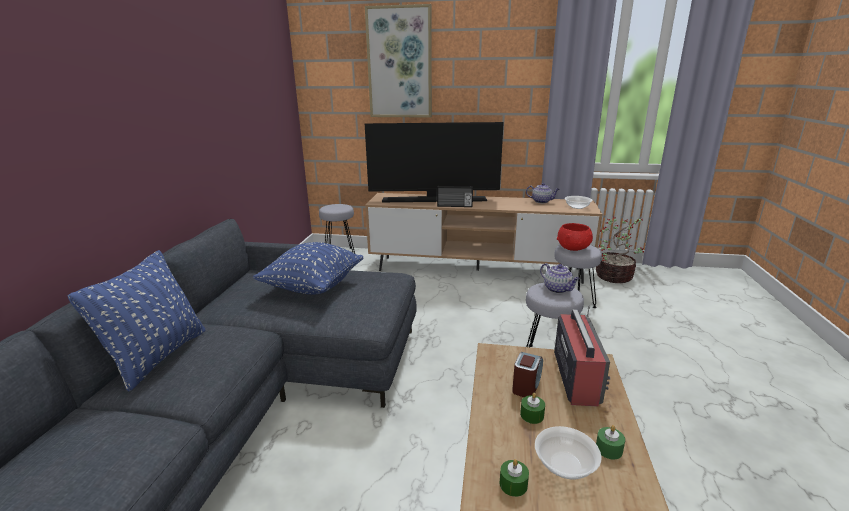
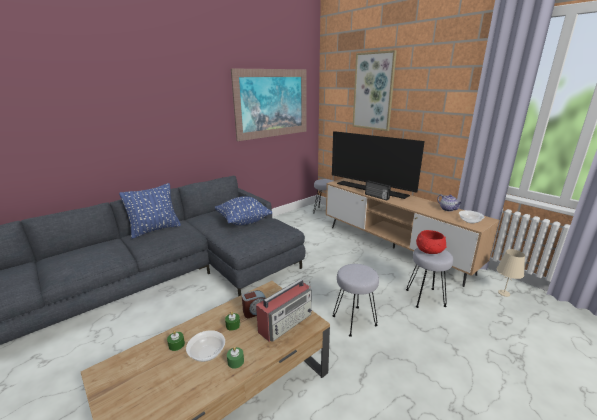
camera: 40 degrees right, 0 degrees up
(248, 85) = (272, 103): none -> picture
(558, 289) = (362, 272): teapot -> none
(615, 276) = (503, 293): potted plant -> beige table lamp

